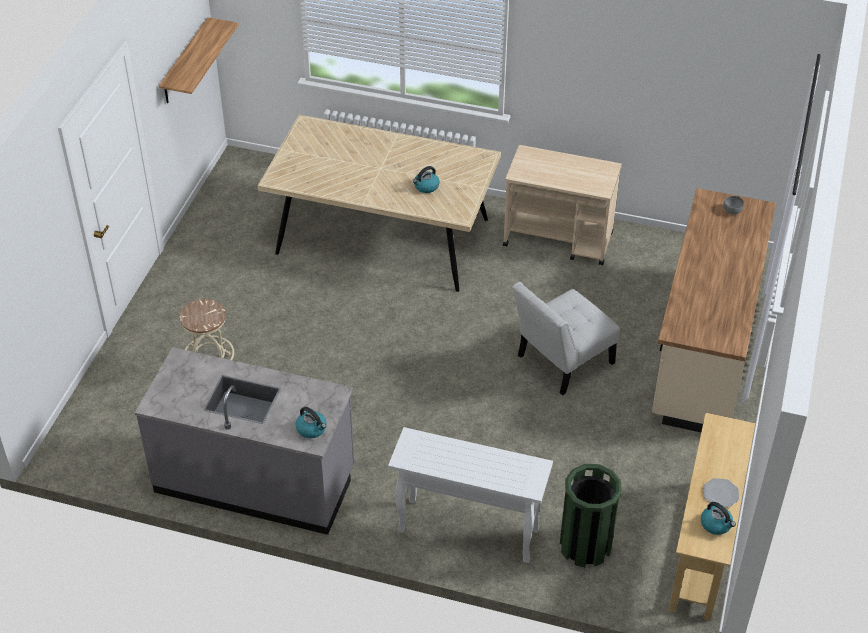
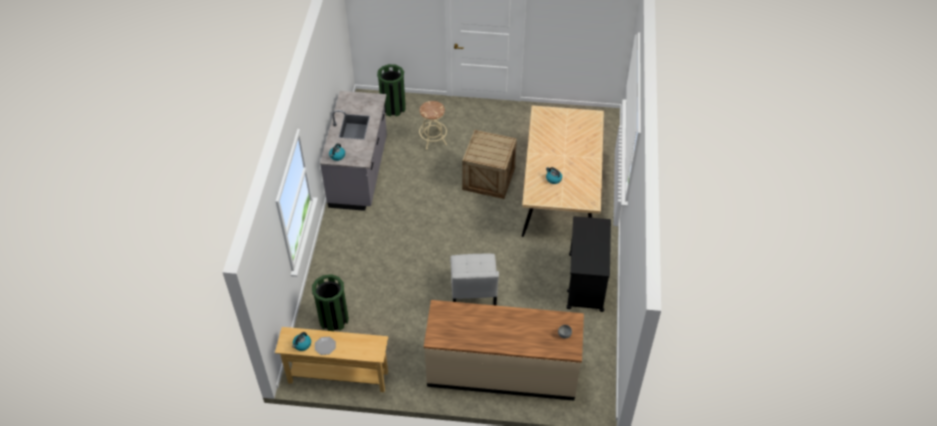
camera: 80 degrees right, 5 degrees up
(106, 415) = (393, 107): none -> green trash can
(185, 62) = (587, 35): shelf -> none
(326, 311) = (489, 178): none -> crate
(467, 531) = (337, 265): white console table -> none
(559, 239) = (585, 282): beige cart -> black cart
(561, 362) = (473, 294): white chair -> white chair turned 135 degrees counterclockwise

